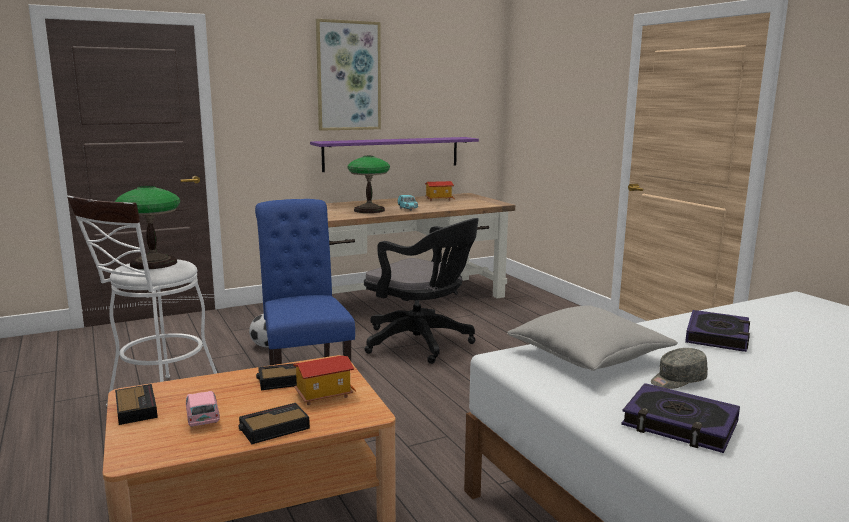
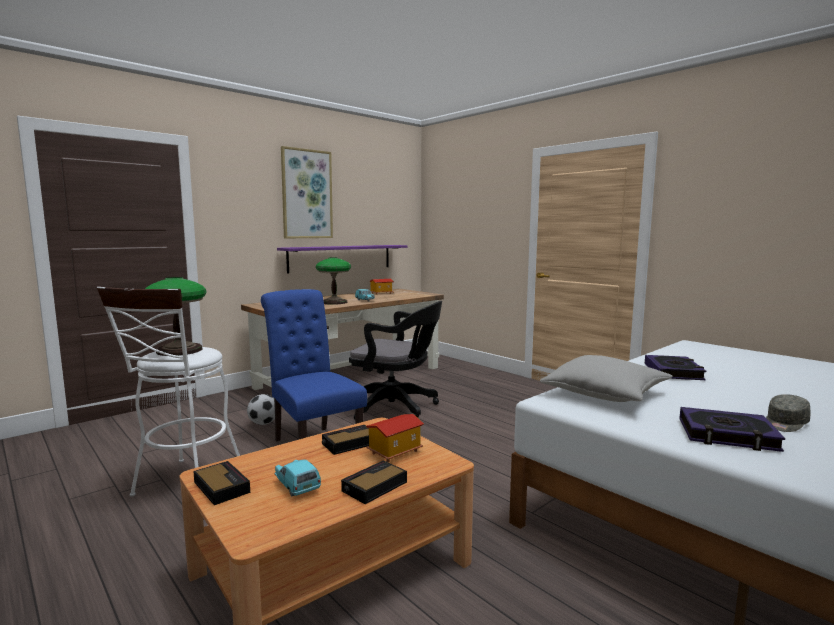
camera: 15 degrees left, 5 degrees down
(202, 418) = (297, 486): pink toy car -> turquoise toy car
(677, 380) = (685, 404): grey cap -> grey cap (785, 424)

